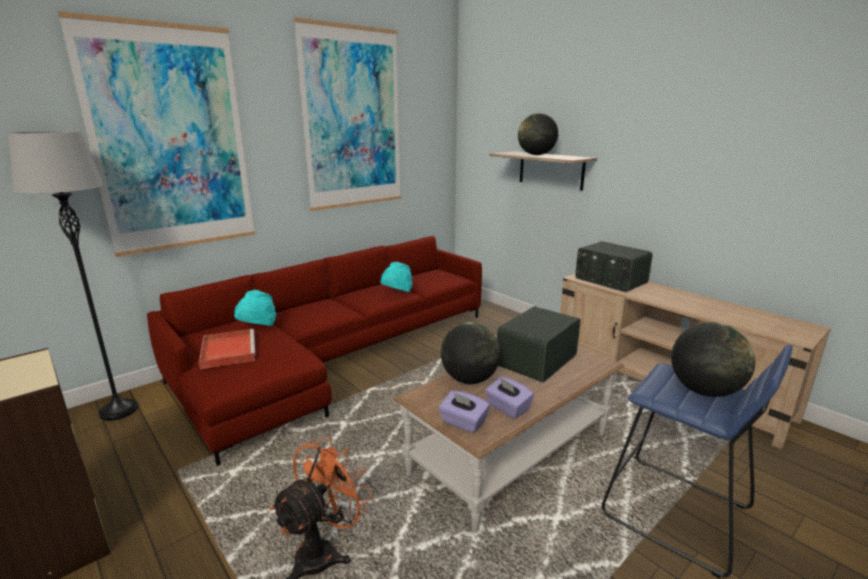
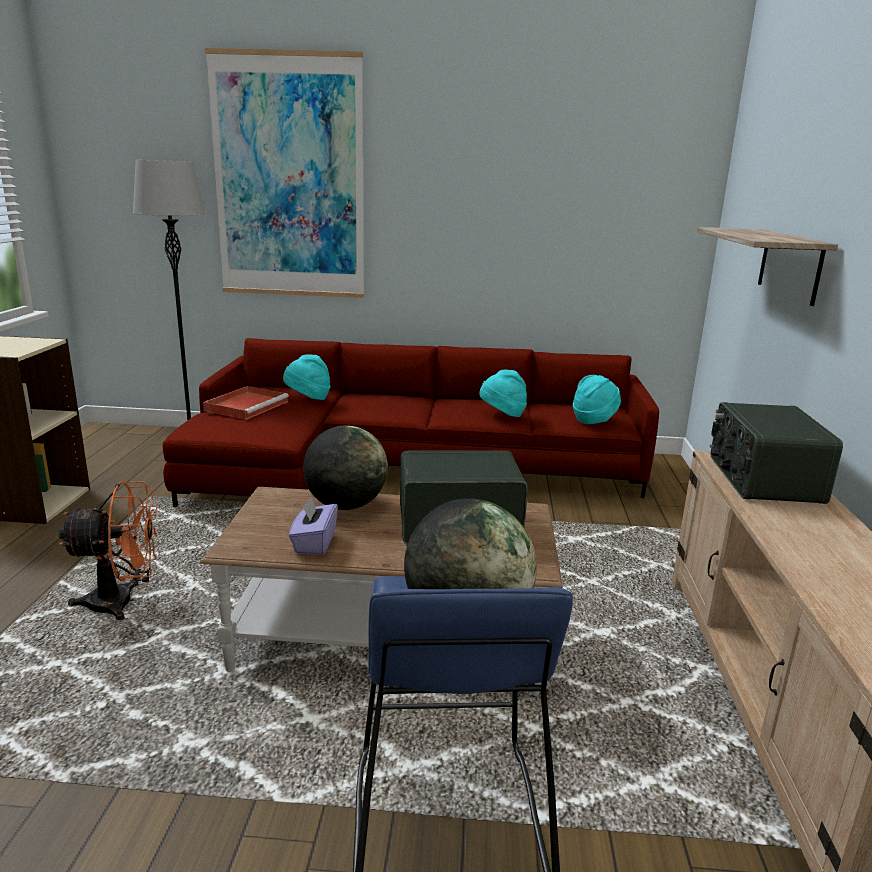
camera: 45 degrees right, 0 degrees up
(353, 119) = (521, 165): picture -> none
(445, 280) = (594, 420): none -> turquoise hat
(463, 423) = (251, 531): purple tissue box -> none
(536, 155) = (751, 233): globe -> none

